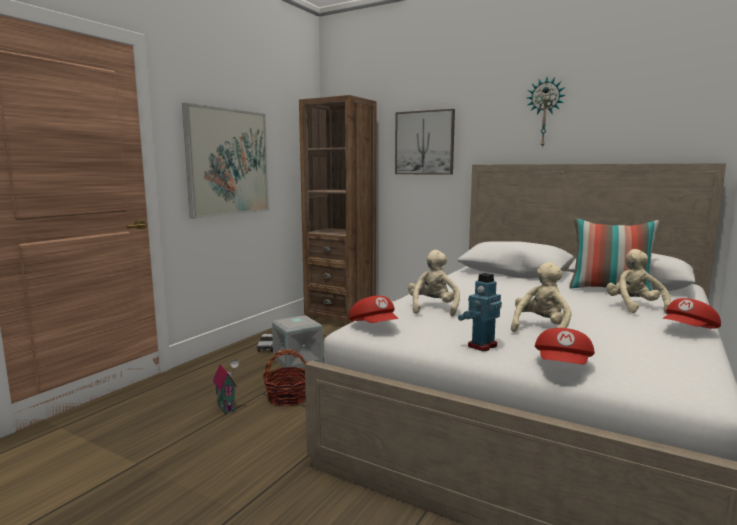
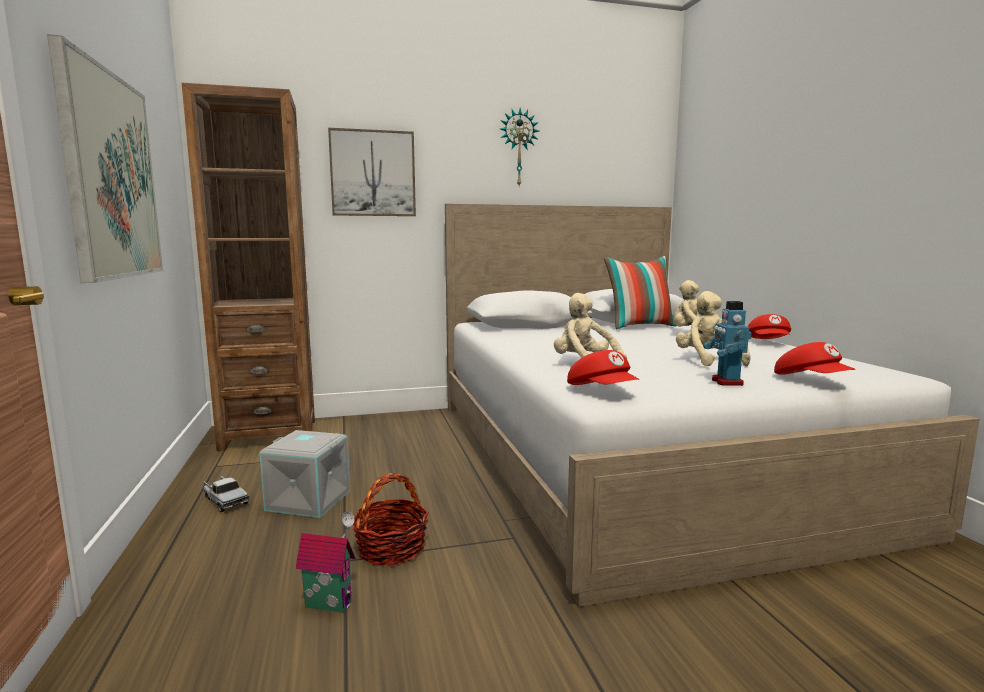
camera: 45 degrees left, 0 degrees up
(374, 326) = (602, 391): red cap -> red cap turned 45 degrees clockwise

